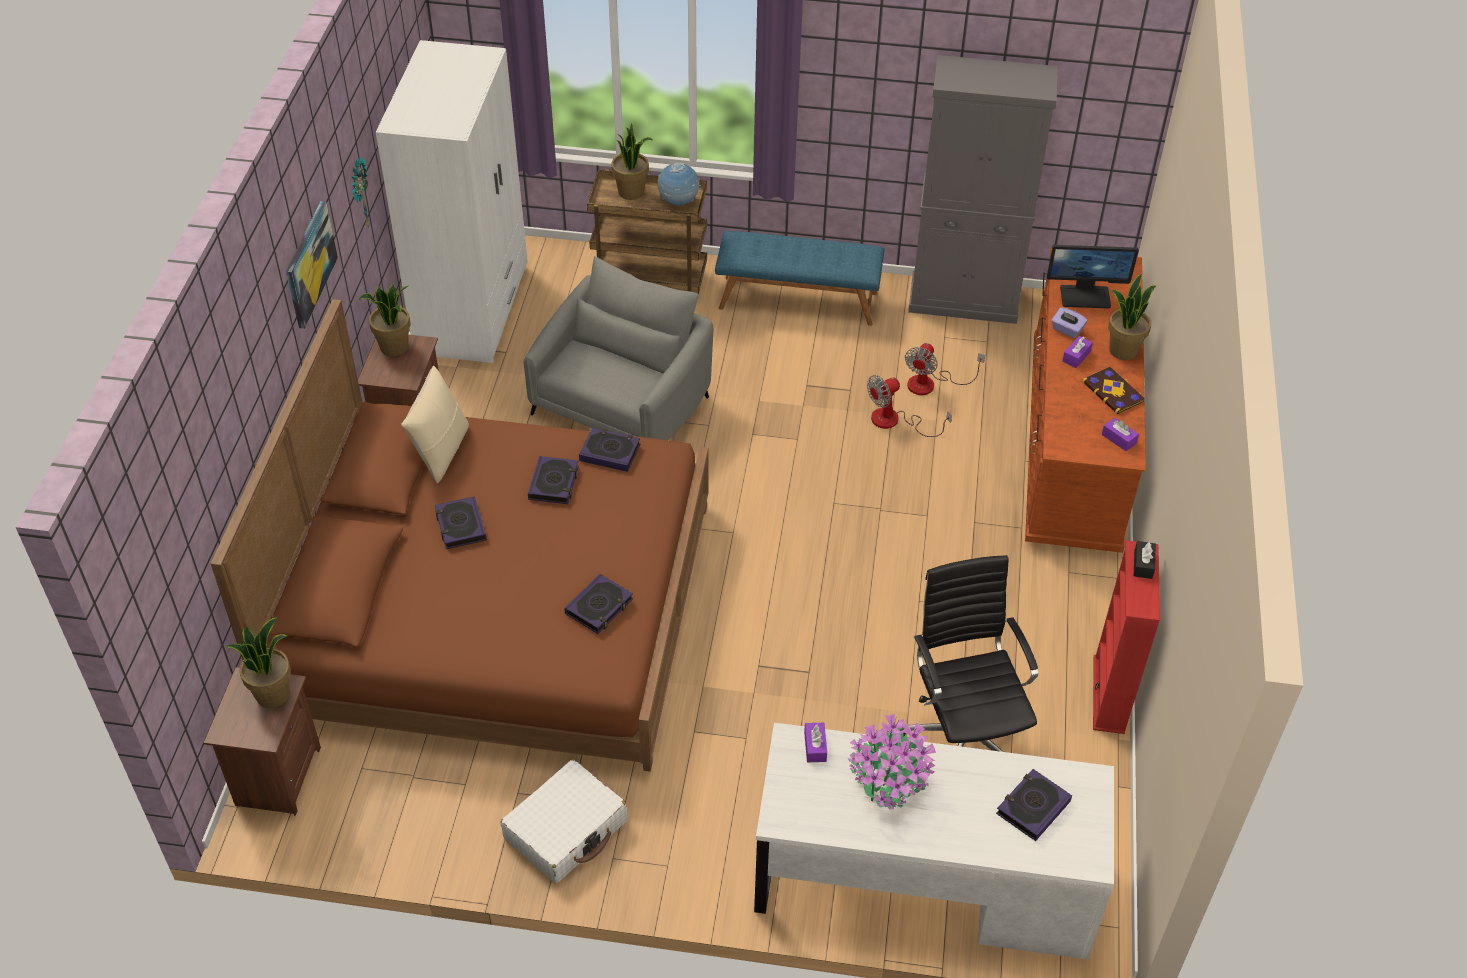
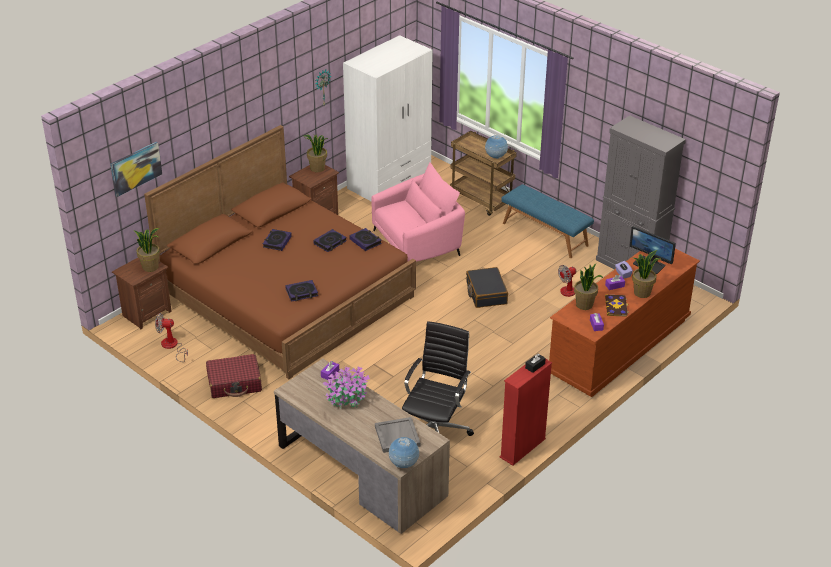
camera: 35 degrees right, 10 degrees down
(309, 264) = (268, 101): picture -> picture (136, 168)
(441, 451) = (297, 213): beige pillow -> none
(566, 830) = (234, 383): white suitcase -> red suitcase
(622, 405) = (417, 243): grey armchair -> pink armchair
(631, 192) = (478, 145): potted plant -> potted plant (584, 305)
(808, 446) = (486, 293): none -> black suitcase
(895, 421) = (539, 300): fan -> fan (172, 346)
(923, 879) = (361, 471): white desk -> brown desk
(1032, 807) = (396, 436): book -> grey tray
(1095, 856) = (403, 464): none -> globe

